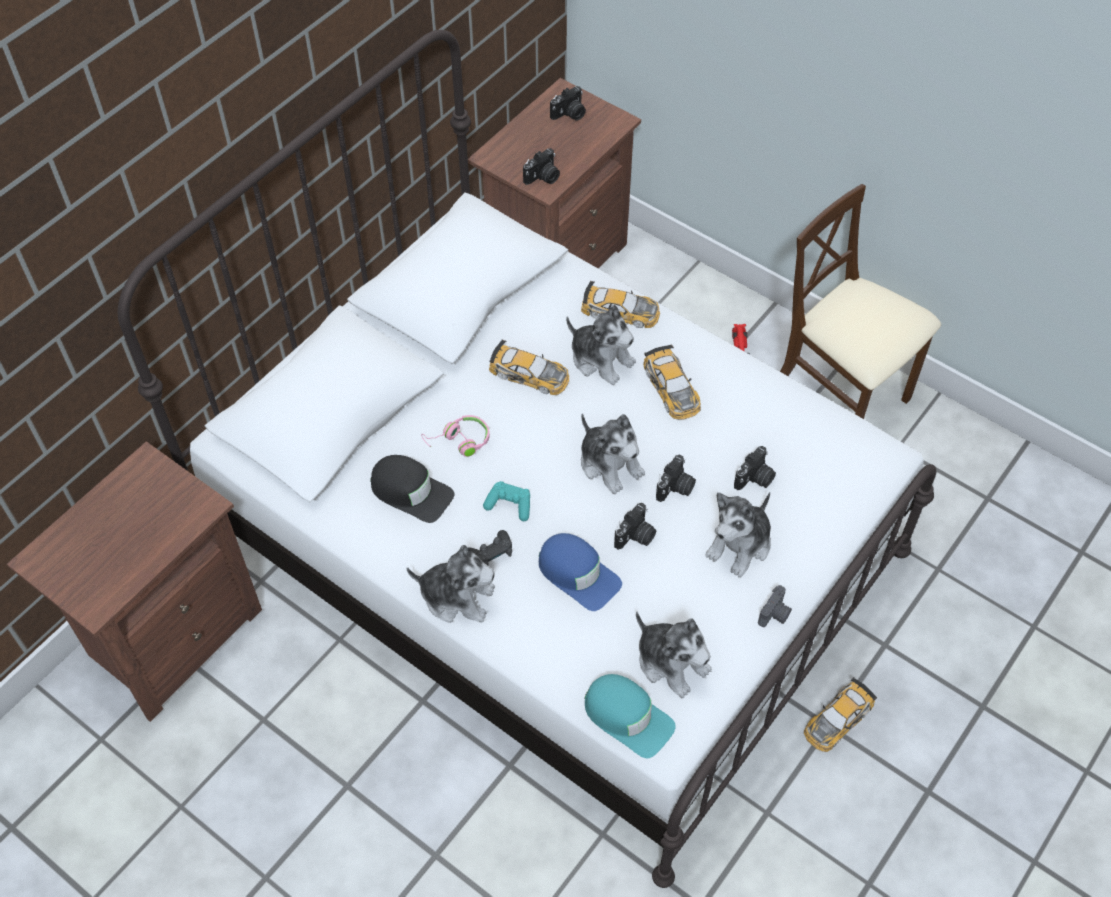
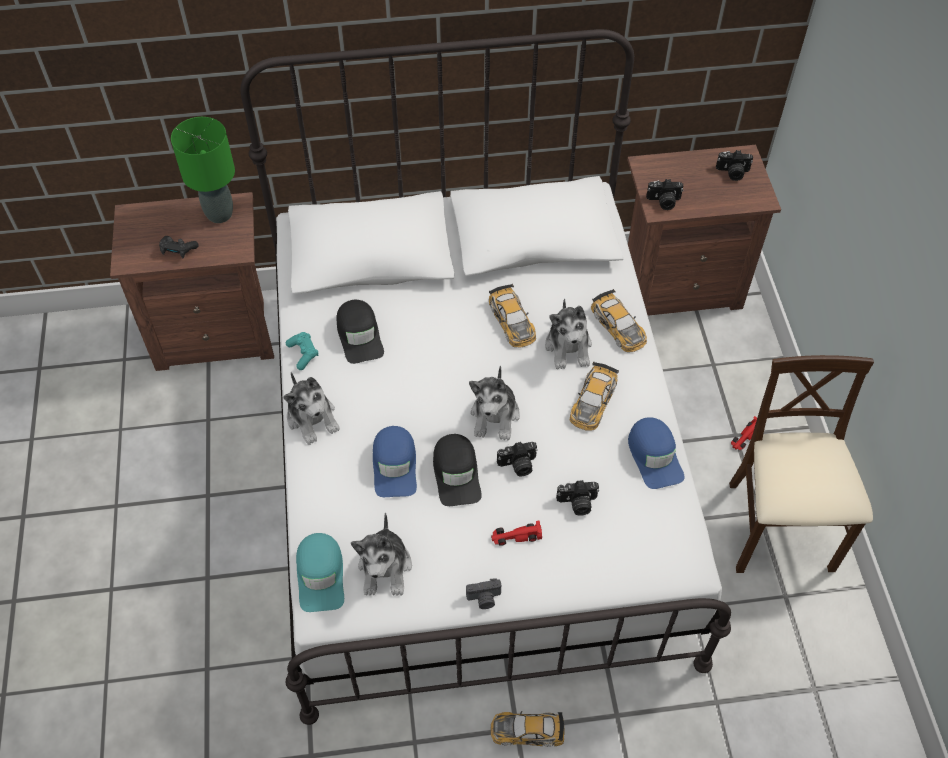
camera: 45 degrees right, 0 degrees up
(138, 487) = (219, 214): none -> green table lamp
(459, 441) = (421, 328): pink headphones -> none
(491, 554) = (360, 409): black game controller -> black game controller (178, 250)
(509, 505) = (405, 390): turquoise game controller -> turquoise game controller (303, 354)
(635, 536) = (456, 473): camera -> black cap
(740, 545) = (516, 536): plush toy -> red toy car
(767, 393) = (654, 456): none -> blue cap

